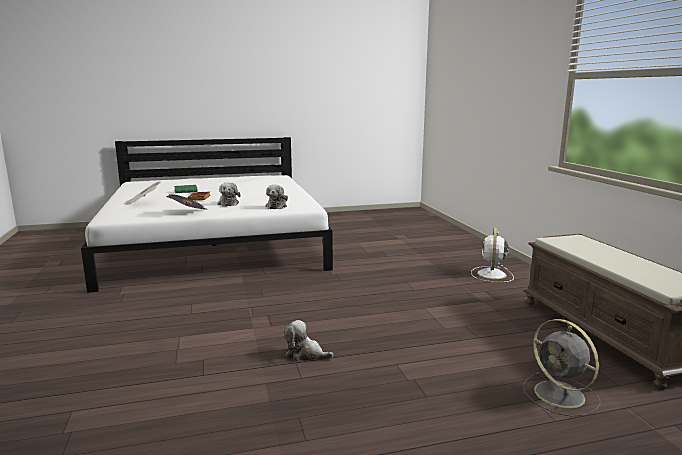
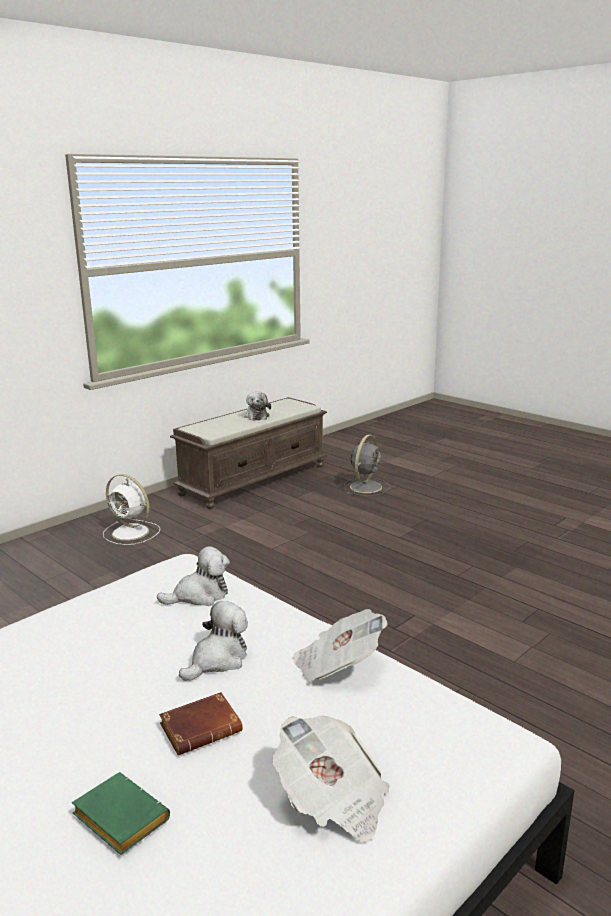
camera: 120 degrees left, 5 degrees up
(305, 354) = (439, 576): plush toy -> plush toy (256, 416)
(491, 274) = (132, 533): white fan -> white fan turned 45 degrees clockwise

